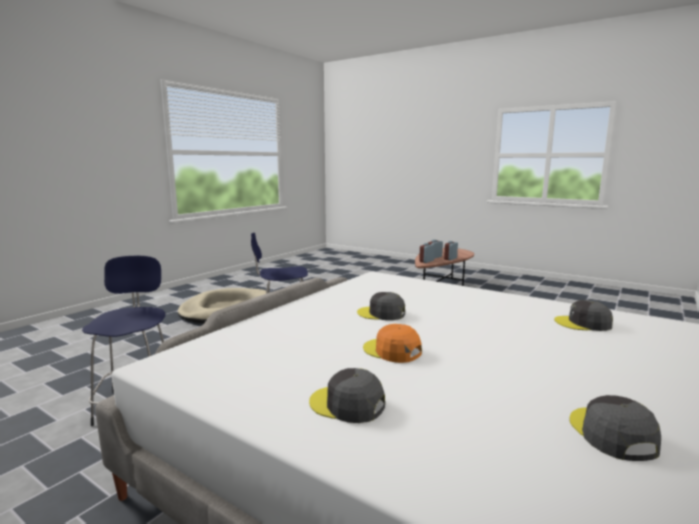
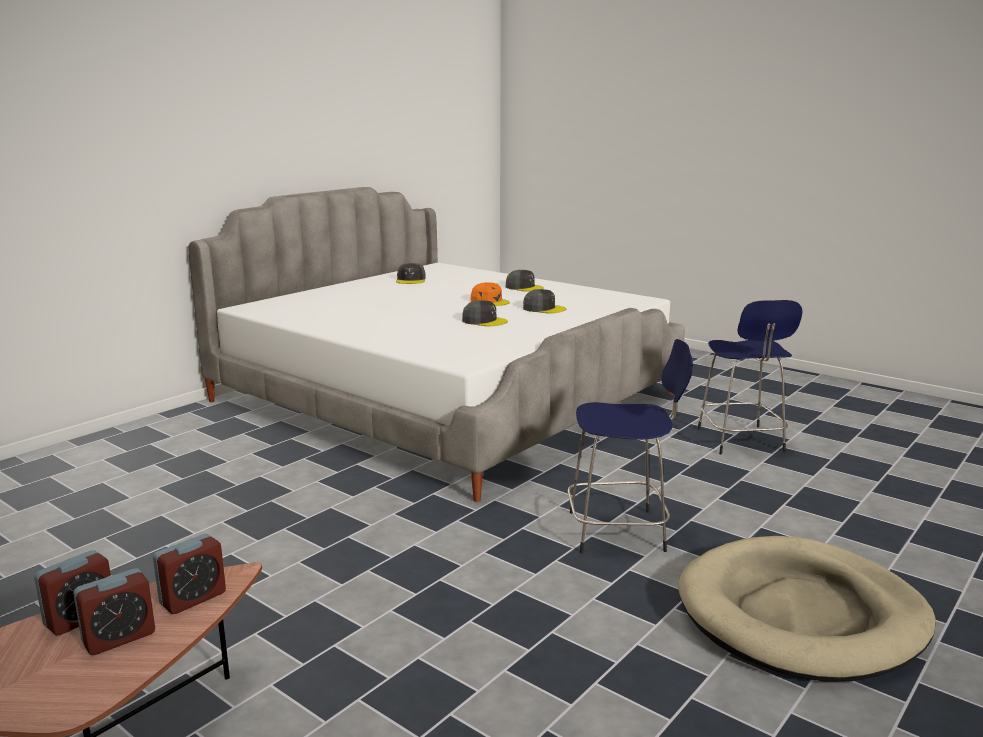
camera: 175 degrees left, 5 degrees up
(583, 323) = (317, 311): grey cap -> grey cap (544, 308)

